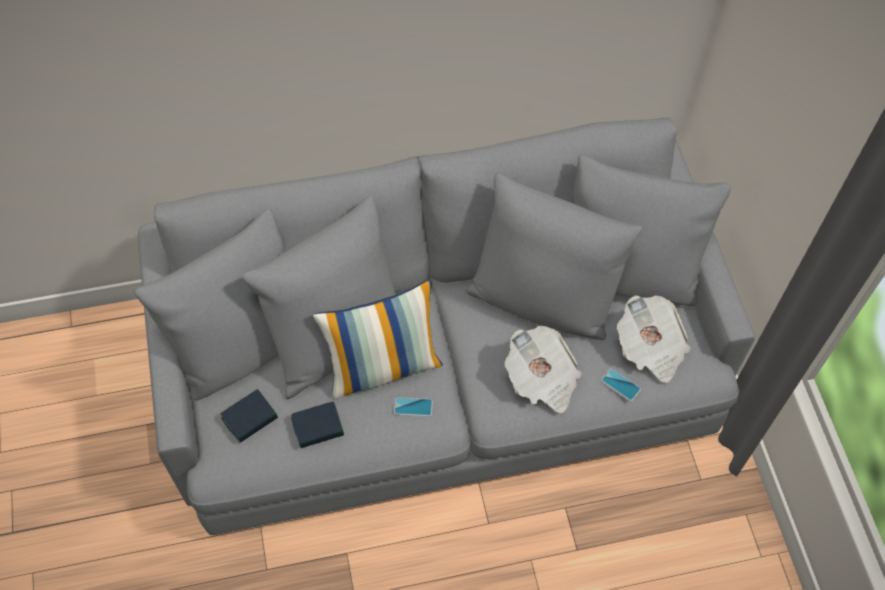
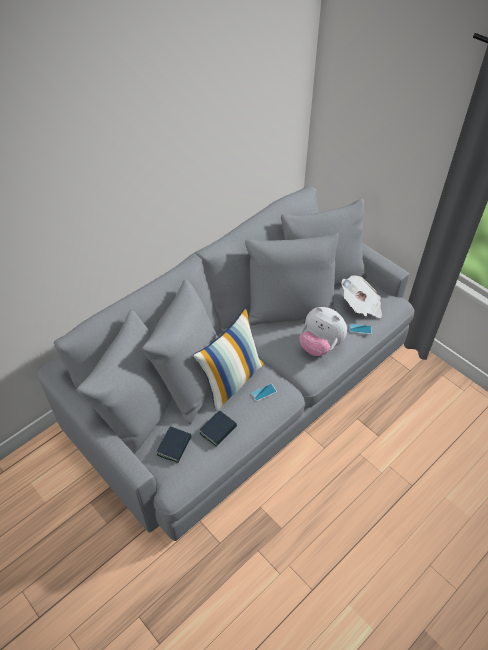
camera: 30 degrees left, 10 degrees down
(542, 379) = (320, 345): newspaper -> plush toy

